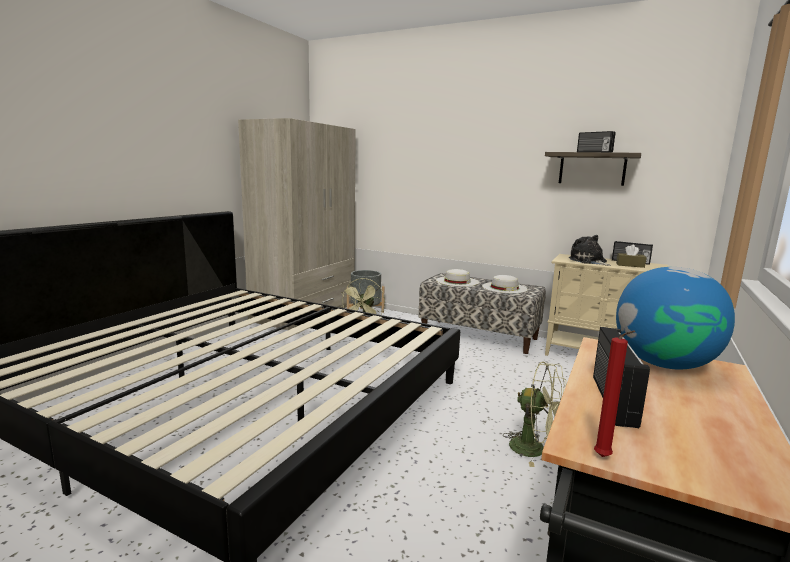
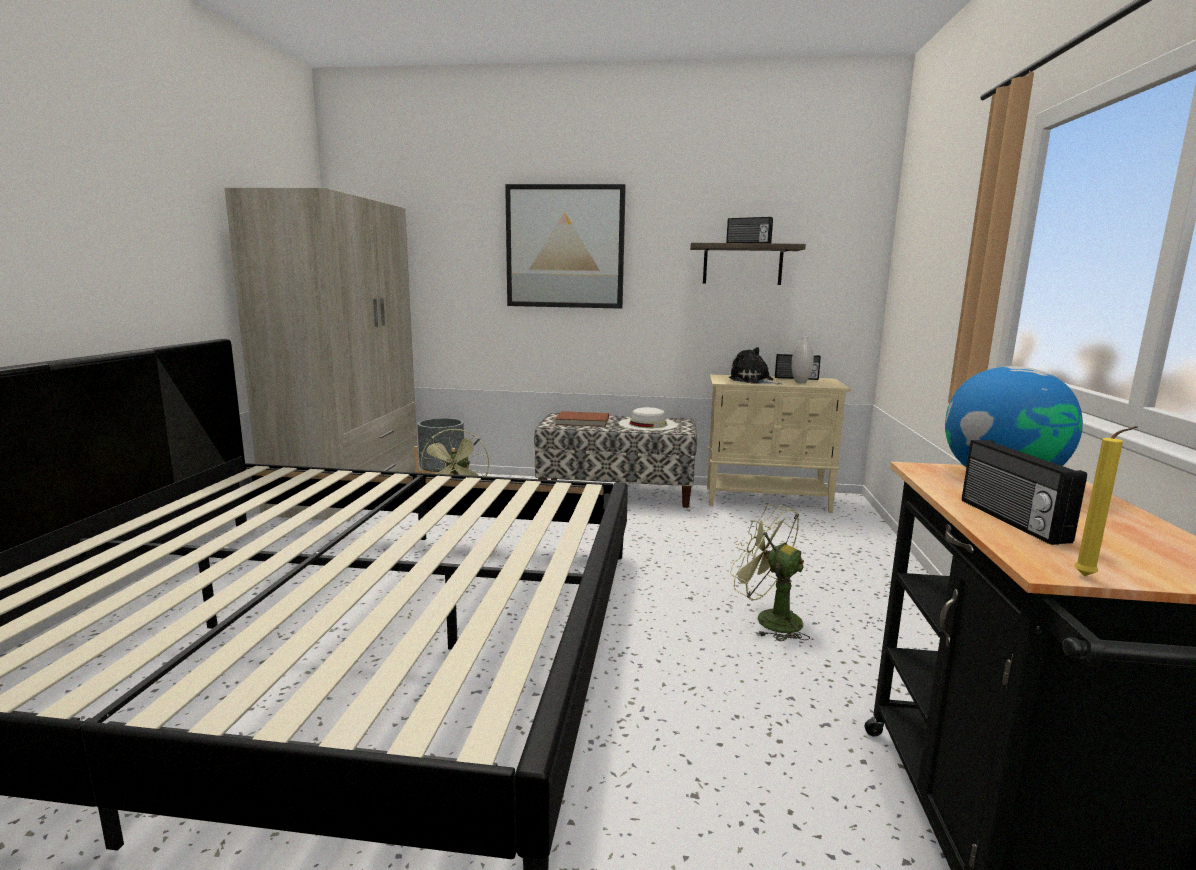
camera: 20 degrees left, 0 degrees up
(457, 155) = (565, 247): none -> picture
(457, 281) = (582, 421): white hat -> brown book
(535, 449) = (768, 619): green fan -> green fan turned 150 degrees counterclockwise
(604, 458) = (1088, 577): red candle -> yellow candle
(630, 265) = (800, 382): brown tissue box -> white vase

